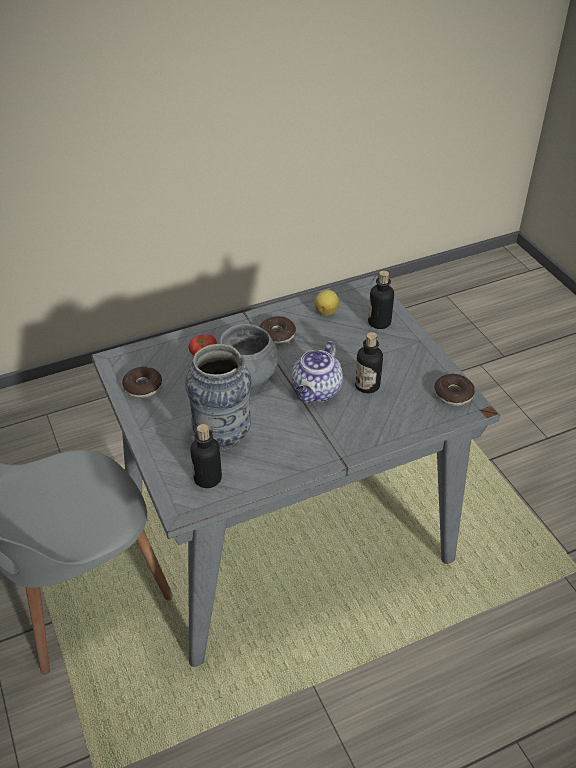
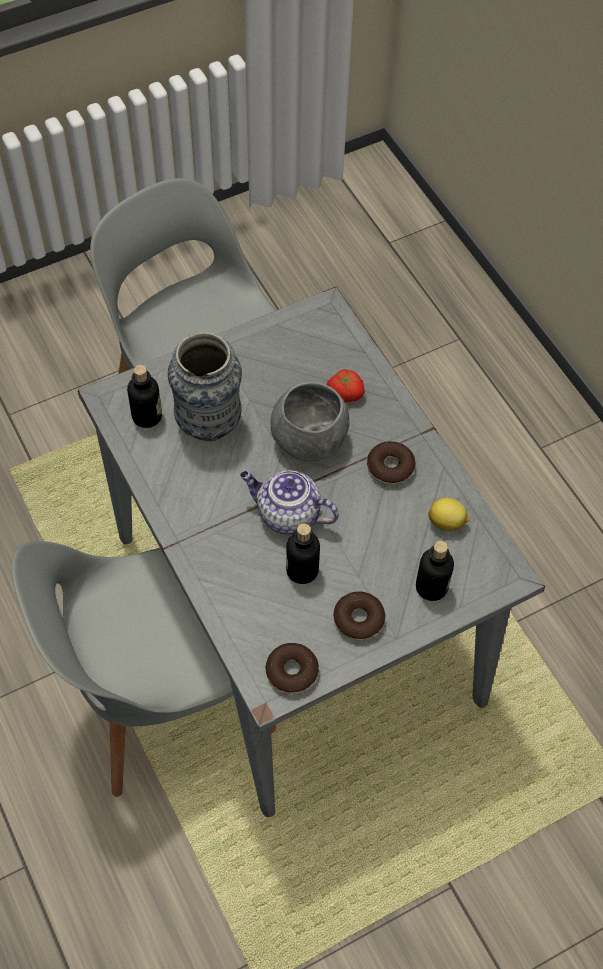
camera: 85 degrees right, 15 degrees up
(143, 387) = (284, 341): donut -> donut (358, 620)
(357, 632) = (161, 697): none -> grey chair

